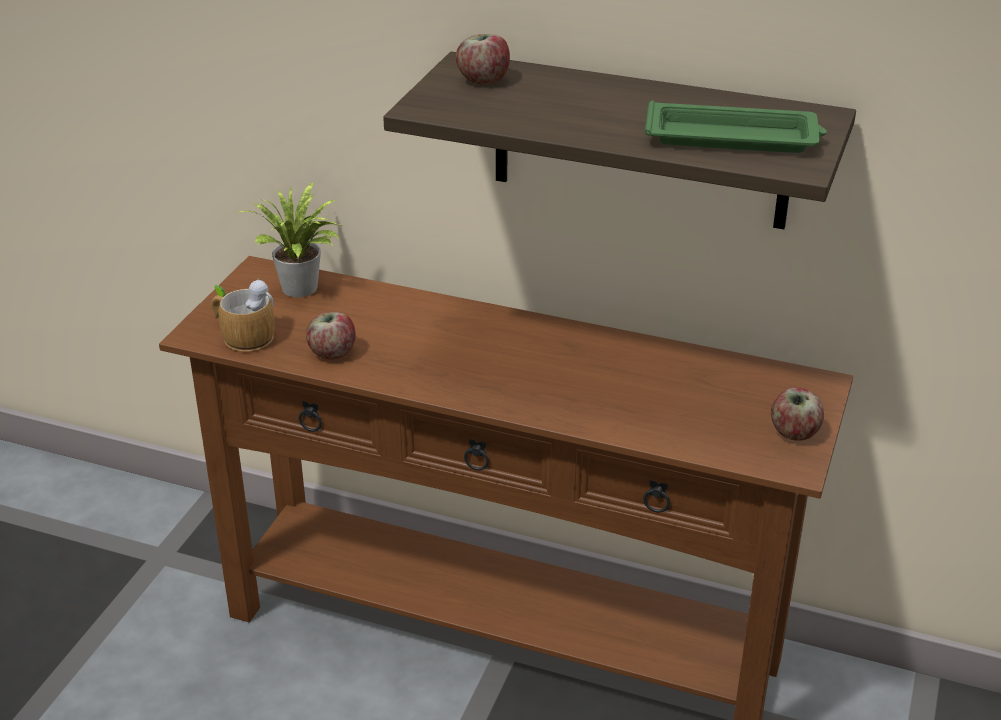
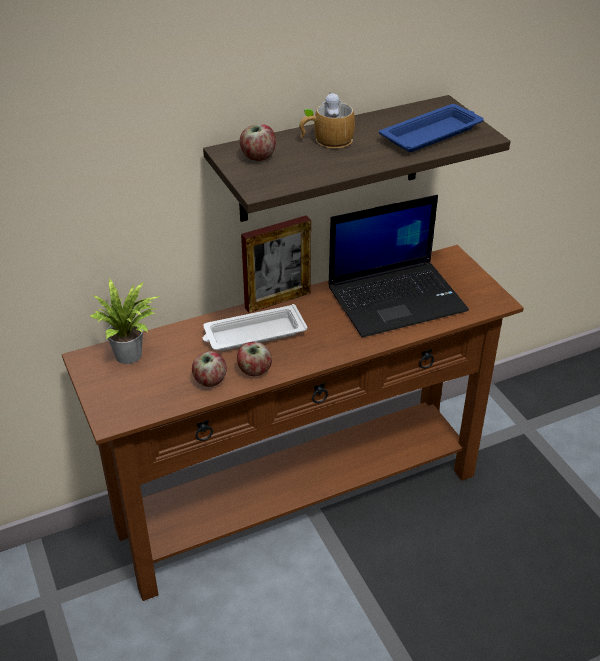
camera: 45 degrees left, 5 degrees up
(242, 334) = (140, 402): mug -> mug (326, 140)
(444, 335) = (253, 334): none -> white tray
(524, 318) = (278, 300): none -> picture frame
(666, 389) = (397, 298): none -> laptop
(734, 138) = (432, 134): green tray -> blue tray
(794, 433) = (476, 287): apple -> apple (254, 371)

